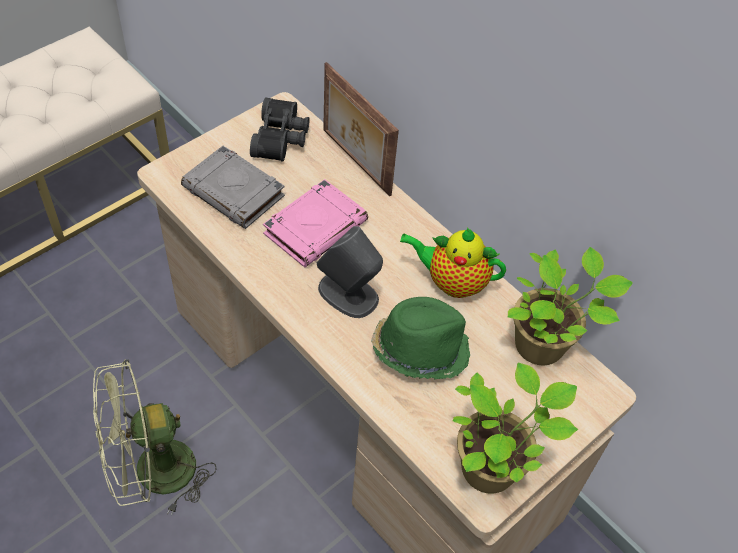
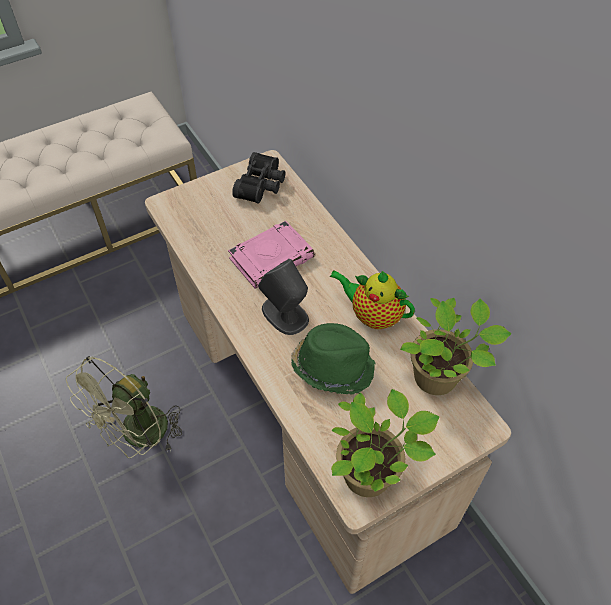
camera: 15 degrees right, 0 degrees up
(152, 474) = (138, 436): green fan -> green fan turned 45 degrees counterclockwise
(235, 192) = (215, 223): grey book -> none
(354, 162) = (315, 210): picture frame -> none

